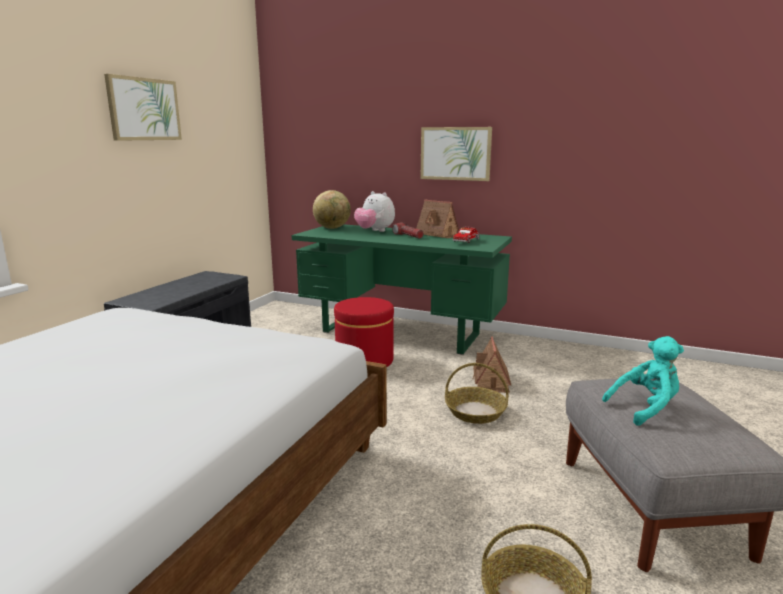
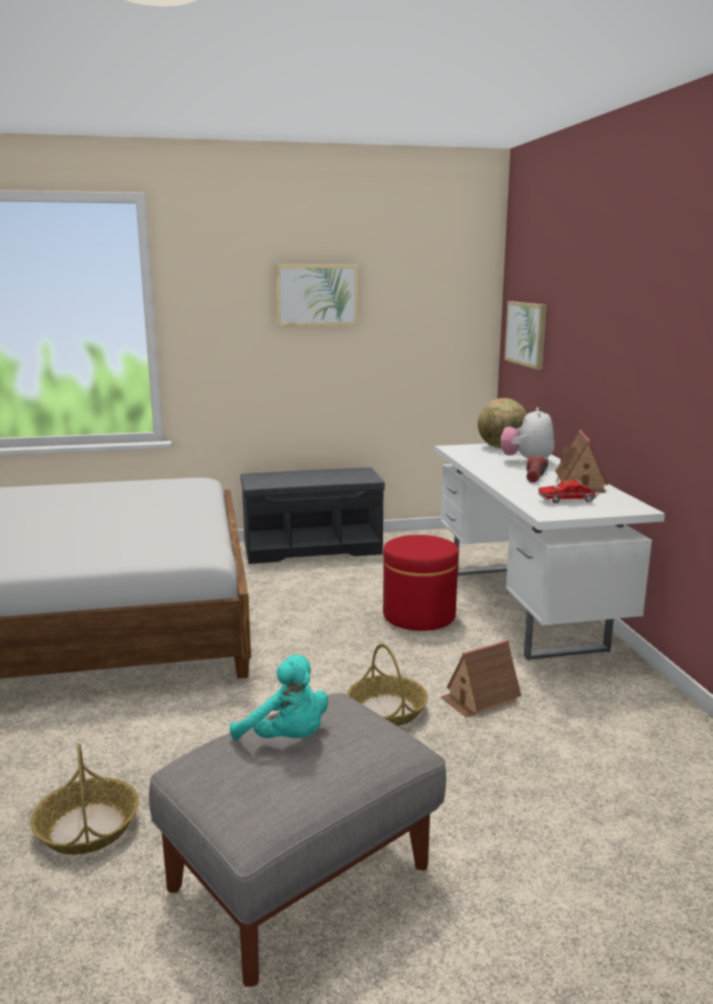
camera: 55 degrees right, 0 degrees up
(401, 333) = (524, 608): green desk -> white desk
(455, 153) = (631, 368): picture -> picture (526, 334)

